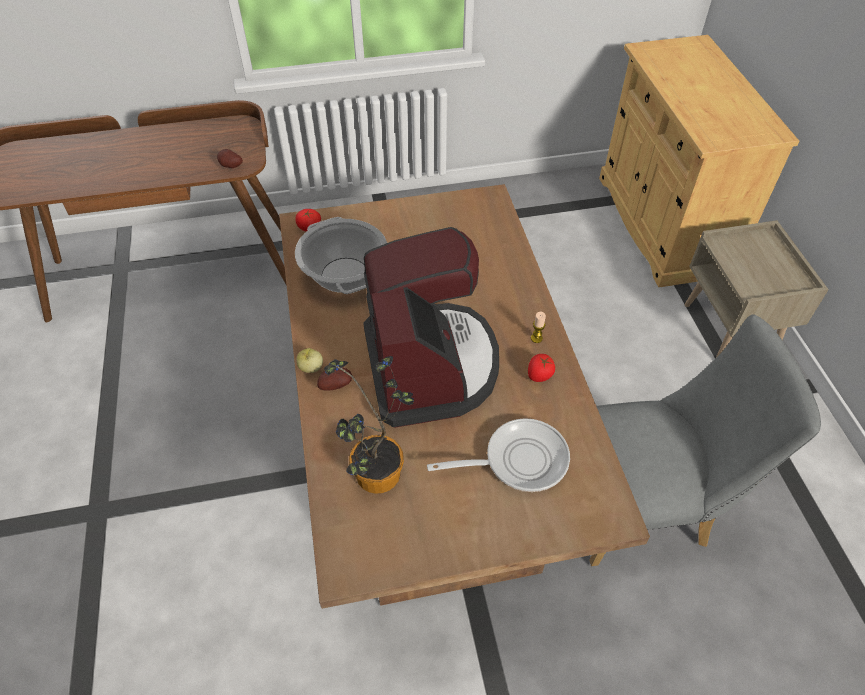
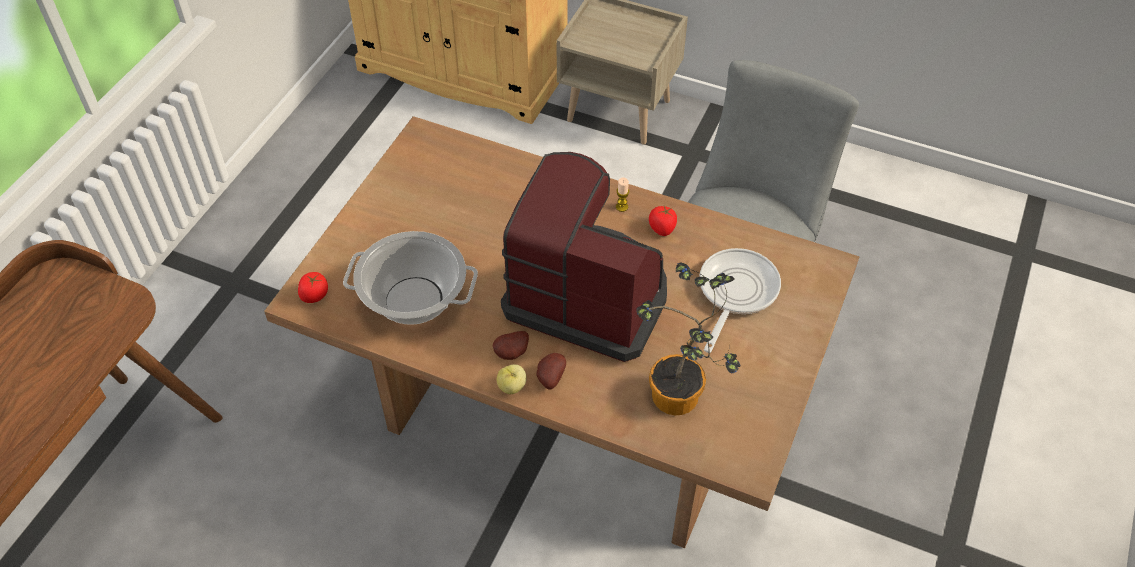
camera: 55 degrees left, 0 degrees up
(230, 166) = (118, 323): potato -> potato (513, 354)

